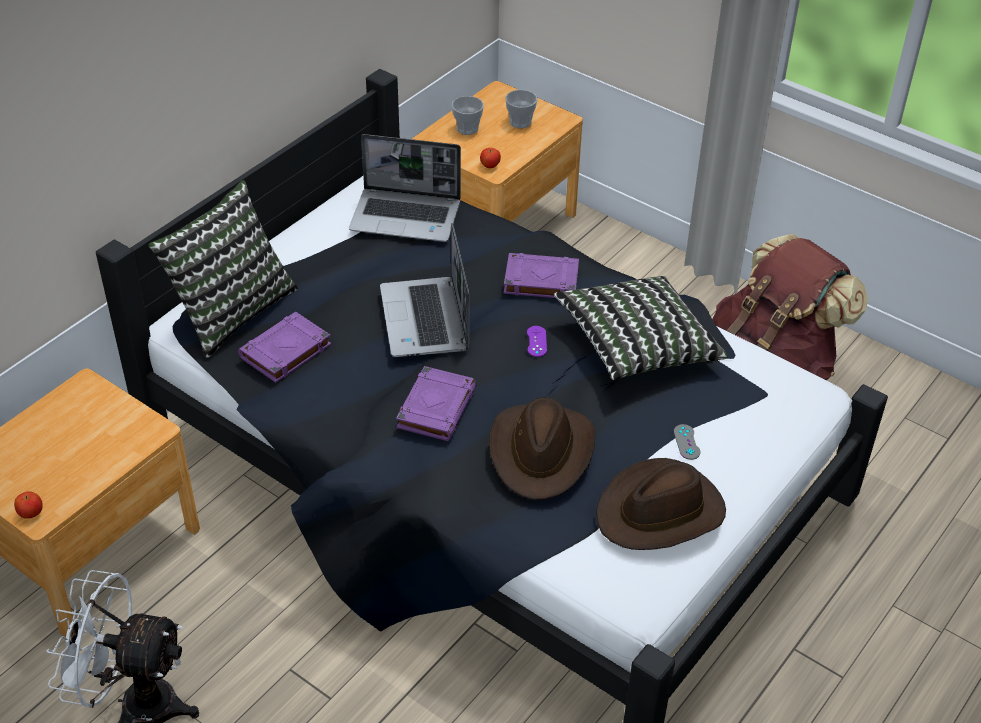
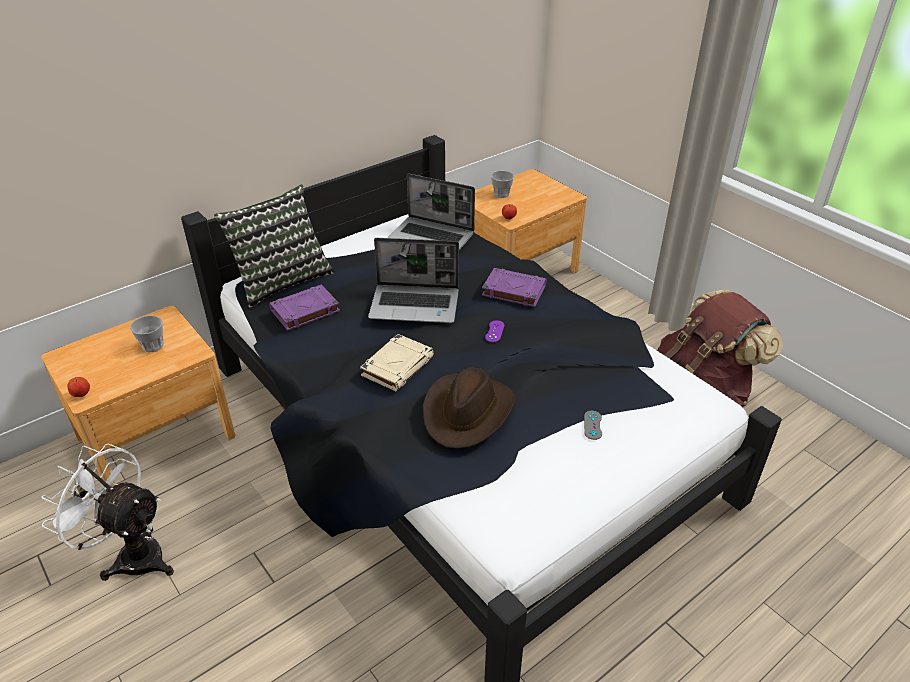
camera: 15 degrees right, 5 degrees down
(426, 320) = (416, 305): laptop -> laptop turned 90 degrees counterclockwise
(436, 407) = (398, 366): purple book -> beige book
(520, 122) = (540, 194): cup -> cup (153, 345)
(637, 346) = (574, 347): pillow -> none
(660, 512) = (551, 477): brown hat -> none

